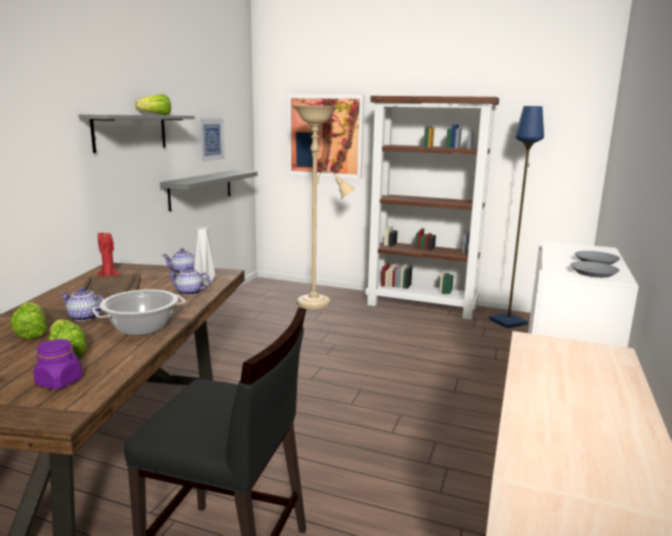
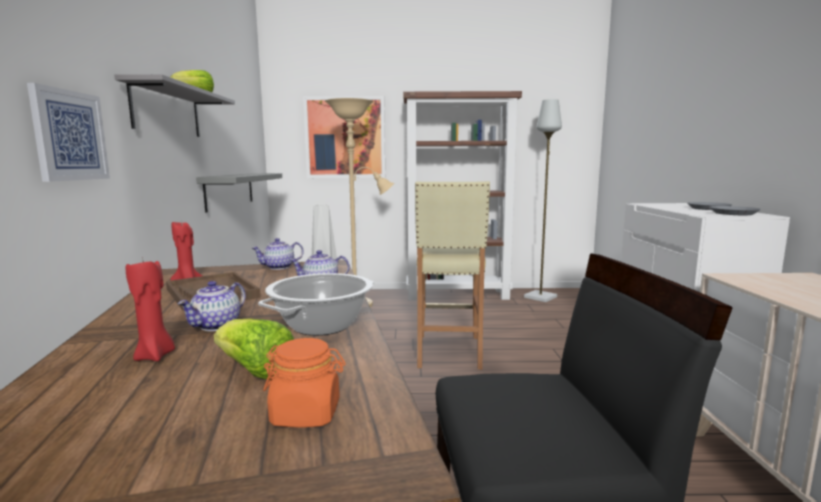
camera: 20 degrees left, 5 degrees down
(31, 333) = (155, 356): lettuce -> red candle
(59, 382) = (306, 414): purple jar -> orange jar
(84, 317) = (217, 326): teapot -> teapot turned 60 degrees counterclockwise
(210, 139) = (234, 136): picture -> picture (69, 136)
(355, 362) = (448, 352): none -> beige stool
(508, 321) = (540, 297): blue floor lamp -> grey floor lamp

